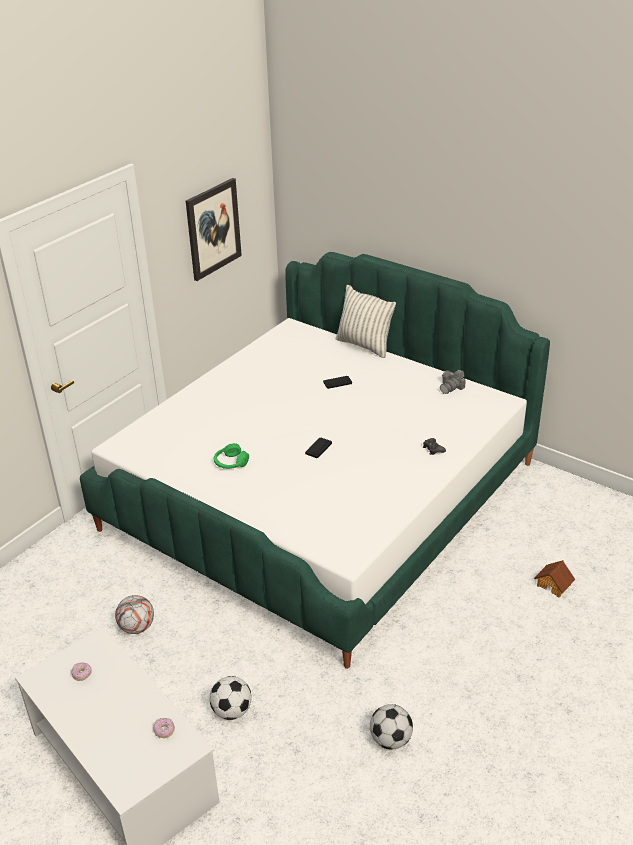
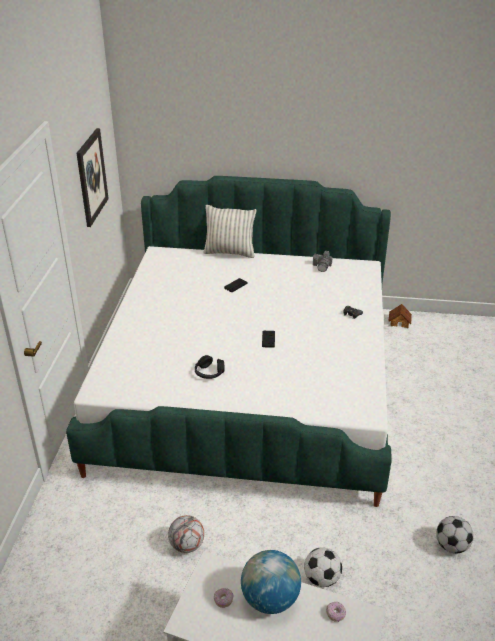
camera: 30 degrees left, 0 degrees up
(120, 691) = (270, 599): none -> globe
(230, 463) = (209, 373): green headphones -> black headphones
(554, 584) = (459, 390): toy house -> toy house (399, 322)

